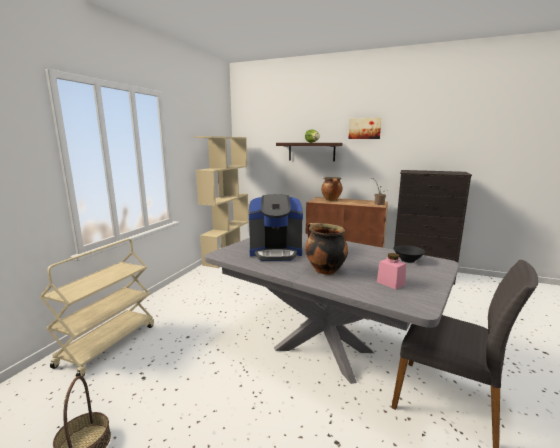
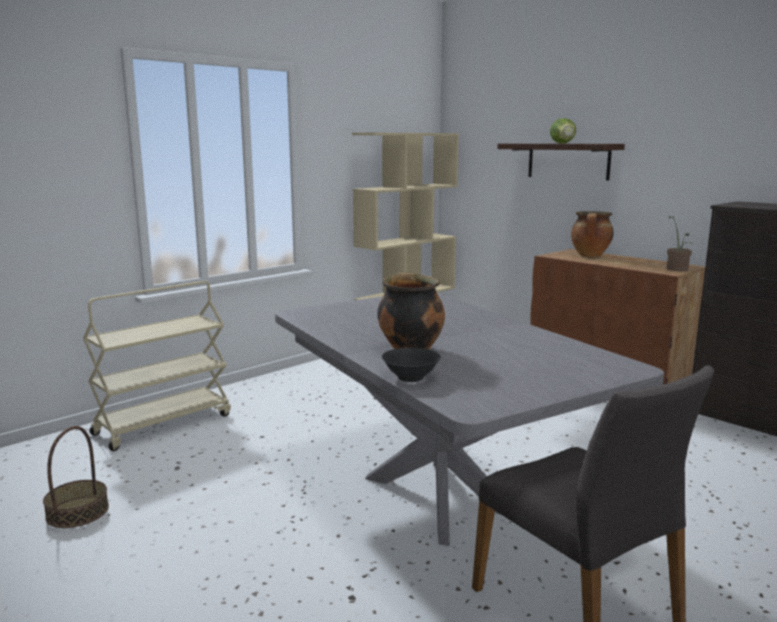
camera: 25 degrees right, 0 degrees up
(276, 252) = (376, 320): coffee machine -> none
(364, 128) = (668, 115): picture -> none
(390, 283) = (482, 378): pink jar -> none
(407, 260) = (572, 357): black bowl -> black bowl (411, 377)

